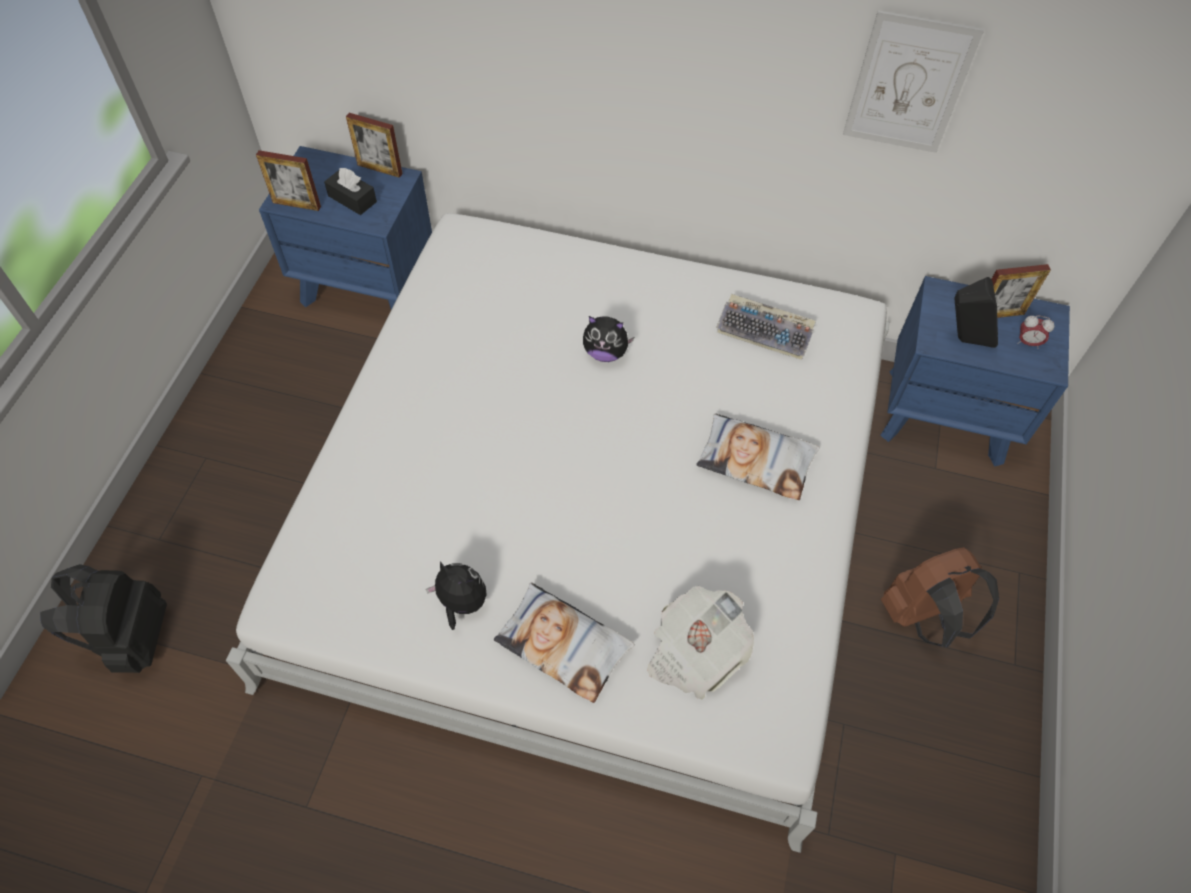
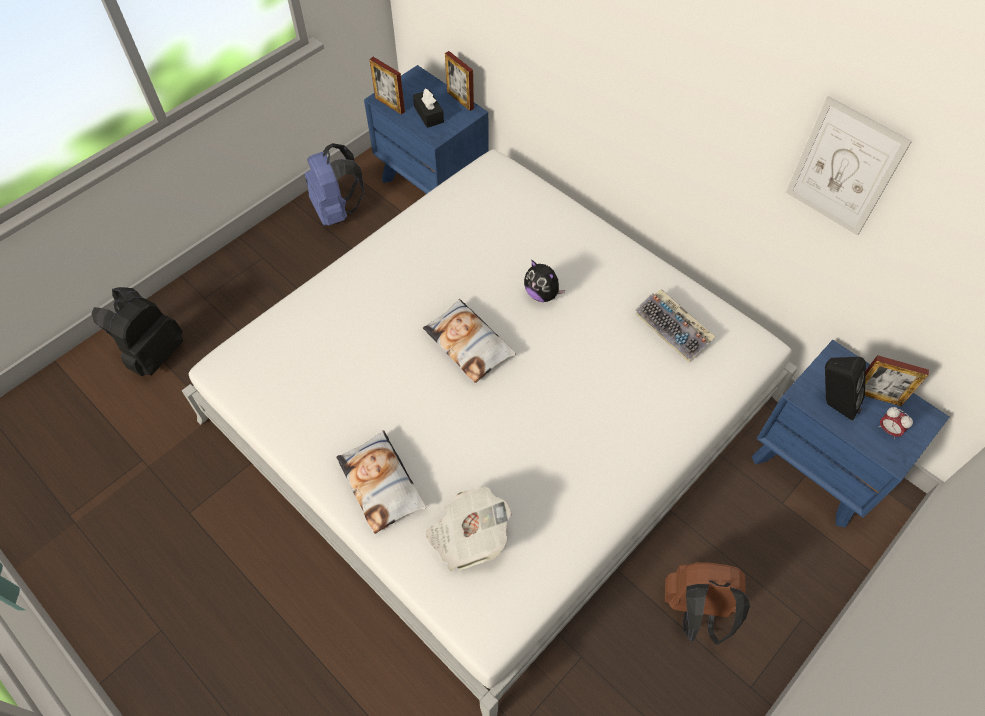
camera: 30 degrees right, 0 degrees up
(268, 363) = (337, 211): none -> blue backpack
(461, 603) = (333, 422): plush toy -> none
(756, 460) = (604, 422): pillow -> pillow (469, 344)

